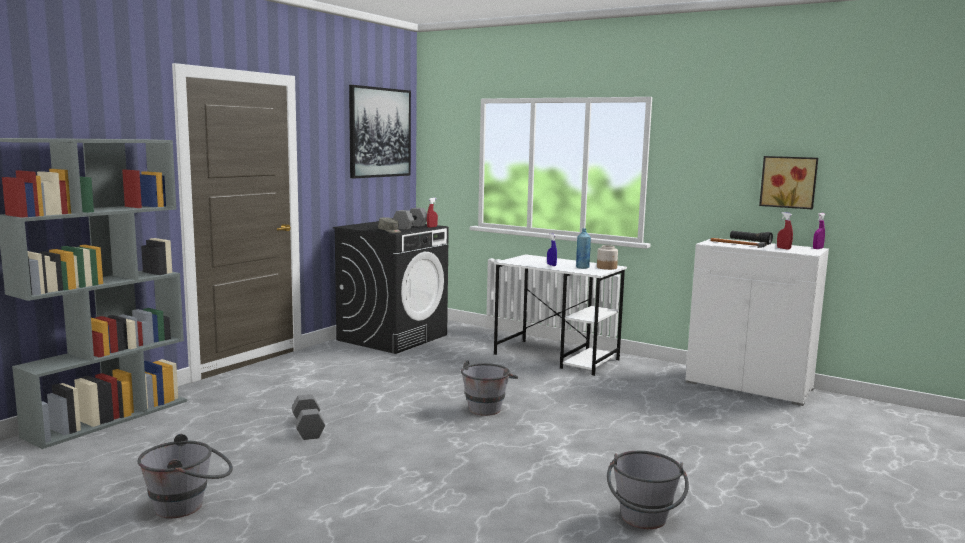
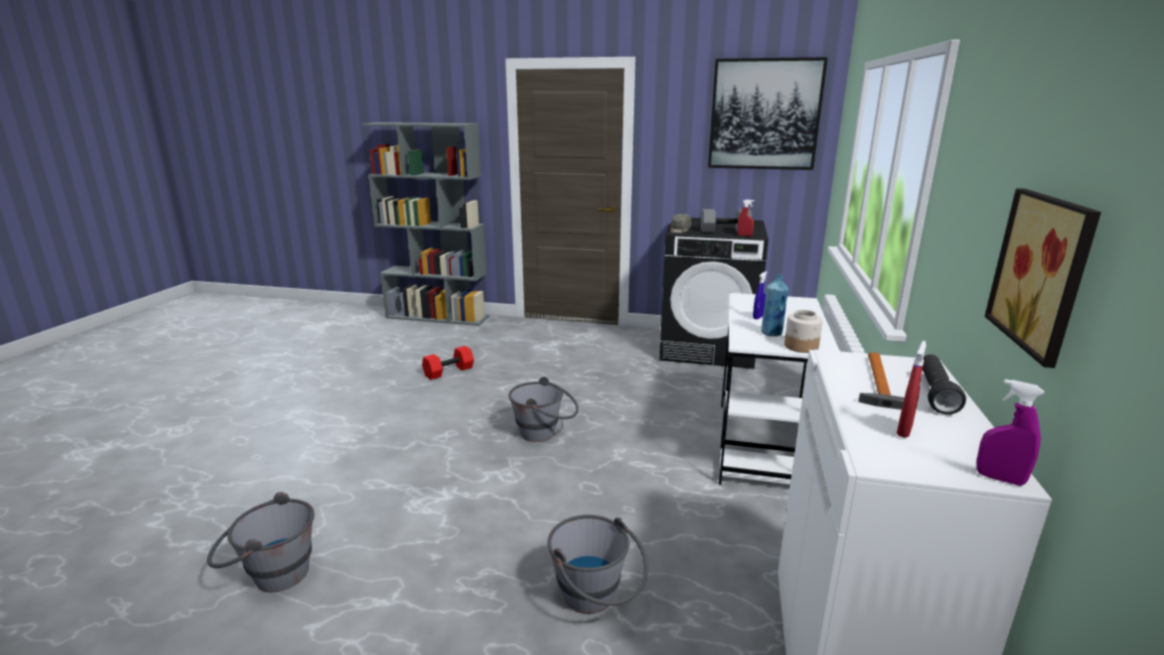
camera: 70 degrees right, 10 degrees up
(189, 505) = (311, 372): grey bucket -> grey bucket (596, 600)
(309, 428) = (448, 372): grey dumbbell -> red dumbbell

